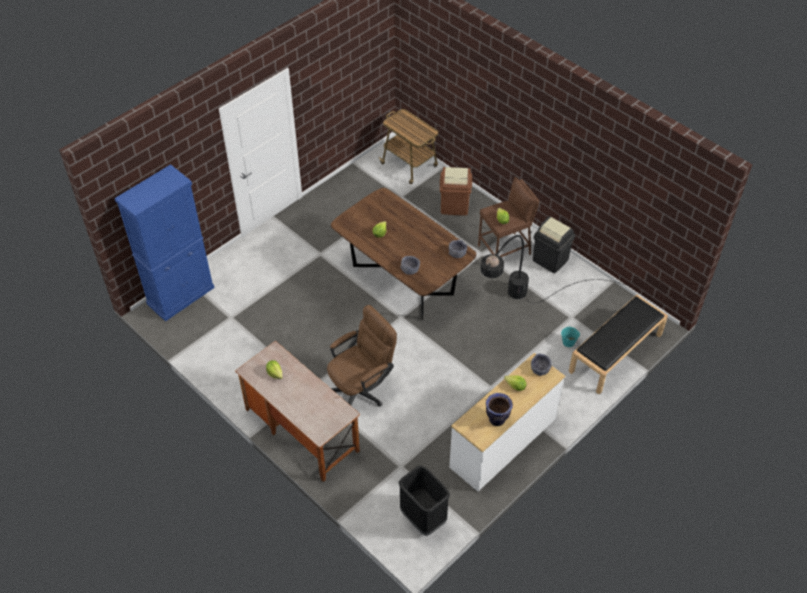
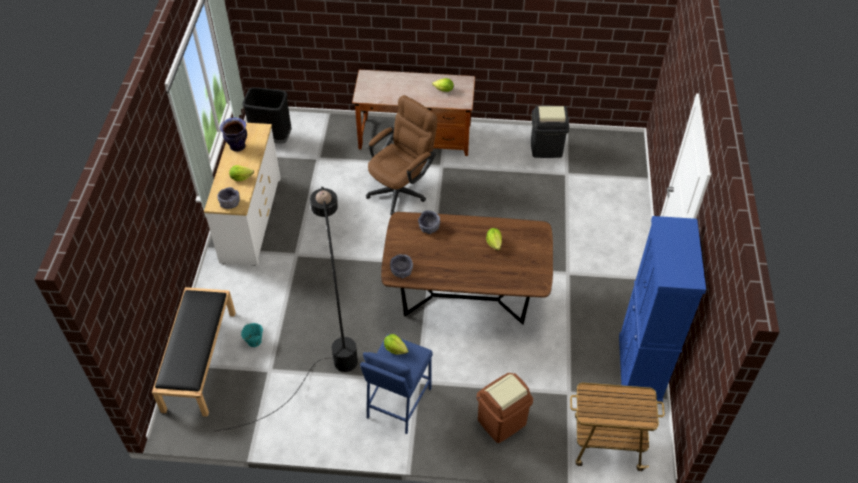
camera: 140 degrees right, 0 degrees up
(181, 296) = (626, 164): blue cabinet -> blue cabinet (639, 369)
(361, 389) = (402, 188): brown office chair -> brown office chair turned 150 degrees counterclockwise
(505, 250) = (398, 403): brown stool -> blue stool
(550, 260) = (340, 425): black trash can -> black trash can (546, 148)

